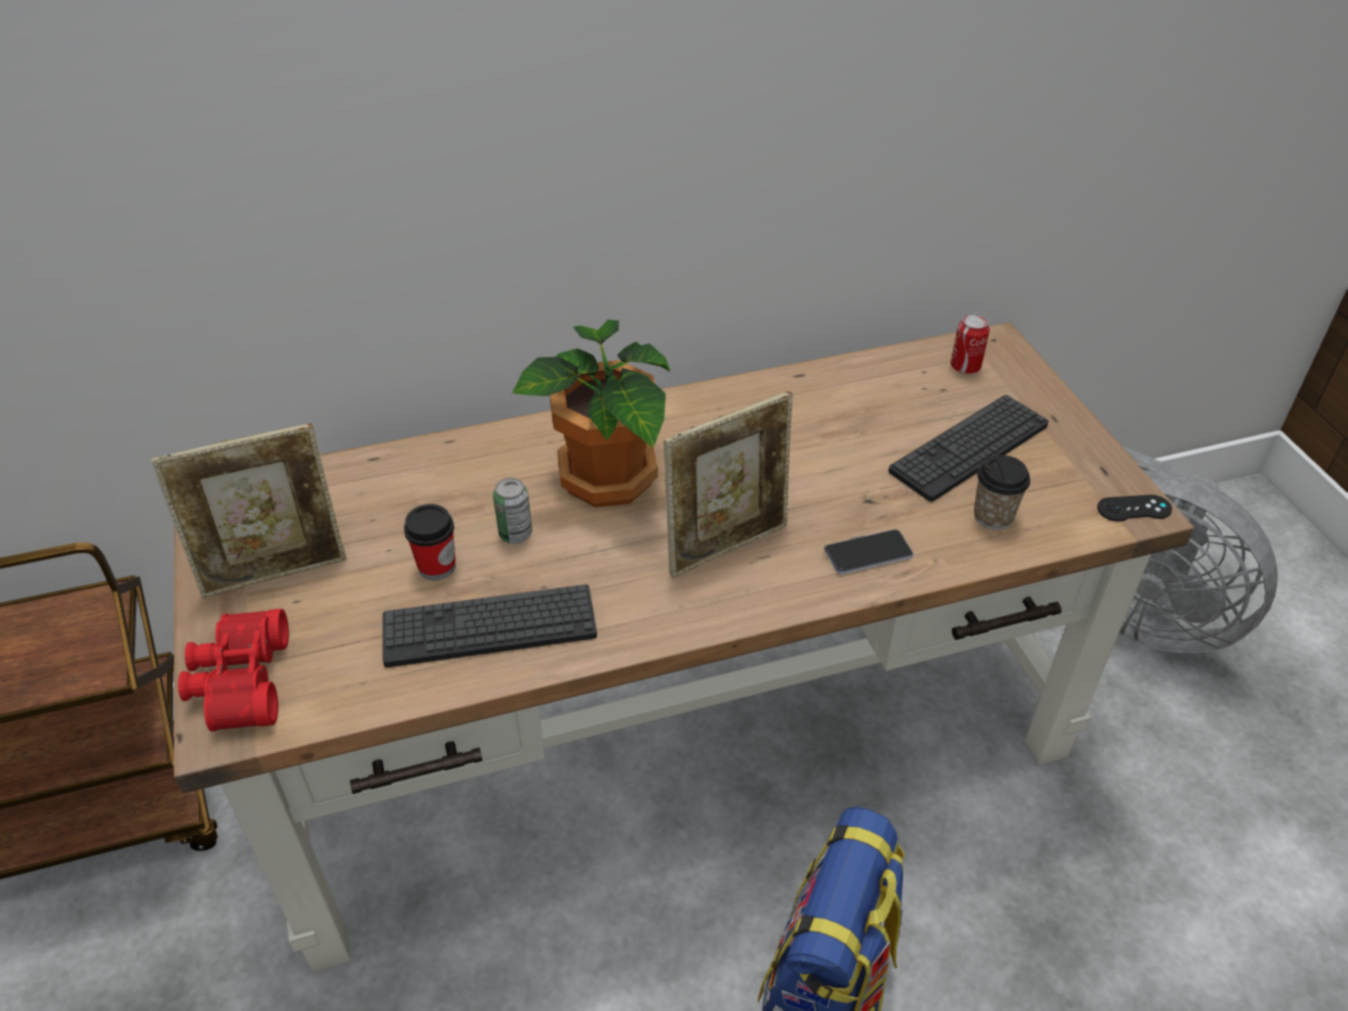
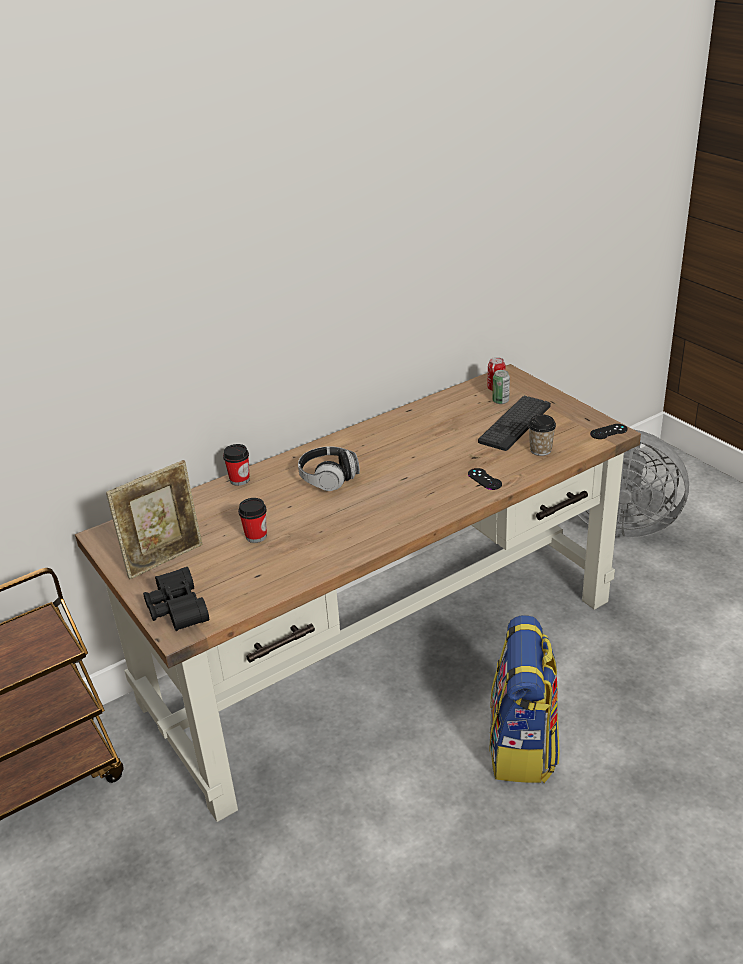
camera: 15 degrees left, 10 degrees down
(238, 682) = (175, 609): red binoculars -> black binoculars
(467, 445) = (239, 480): none -> cup
(489, 627) = (301, 554): keyboard -> none
(515, 534) = (291, 512): can -> can (500, 401)
(607, 480) = (329, 478): potted plant -> headphones
(727, 546) = (409, 492): picture frame -> none
(868, 553) = (484, 479): phone -> black game controller

